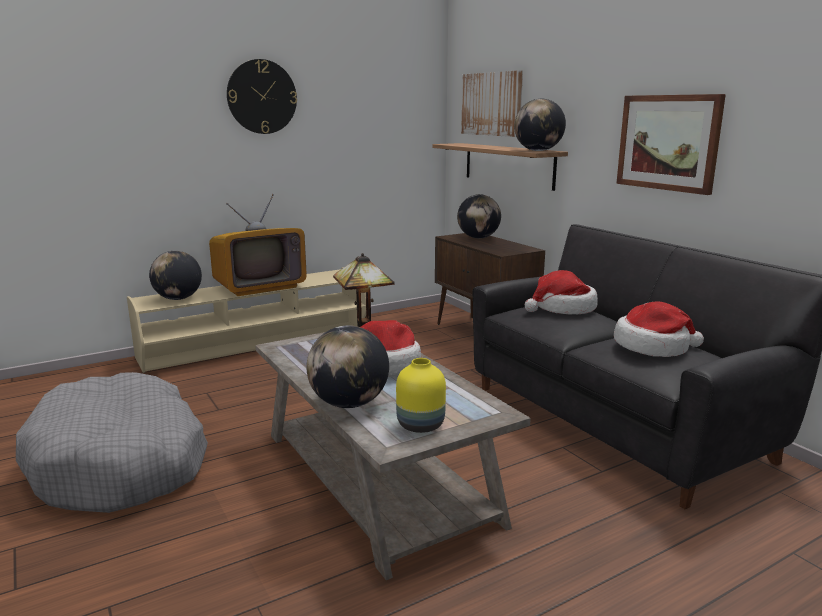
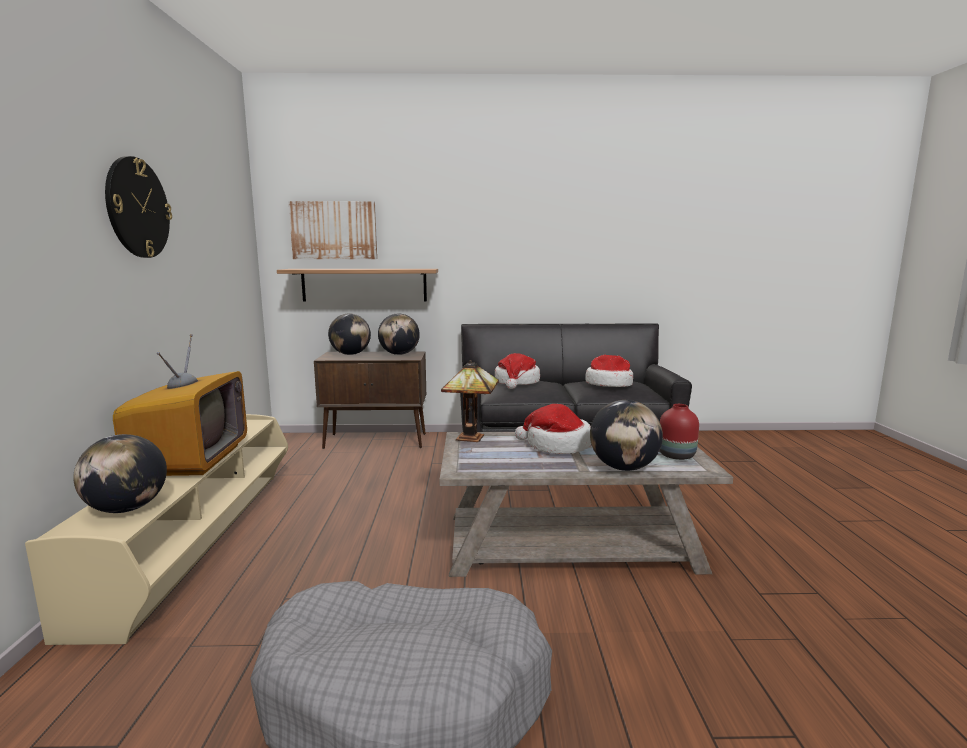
camera: 60 degrees left, 5 degrees down
(422, 425) = (677, 455): yellow vase -> red vase
(538, 151) = (420, 268): globe -> globe (399, 354)
(668, 142) = (532, 257): picture -> none

